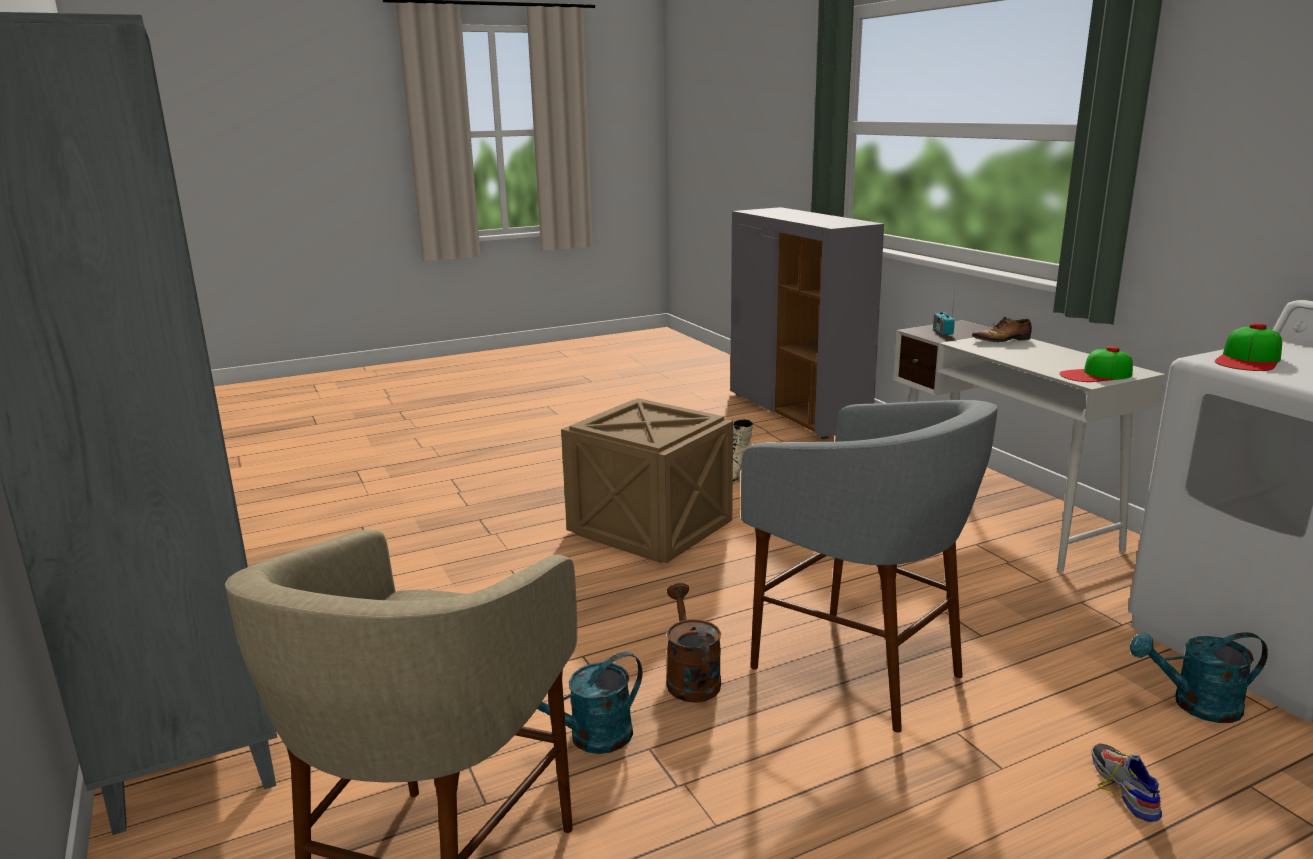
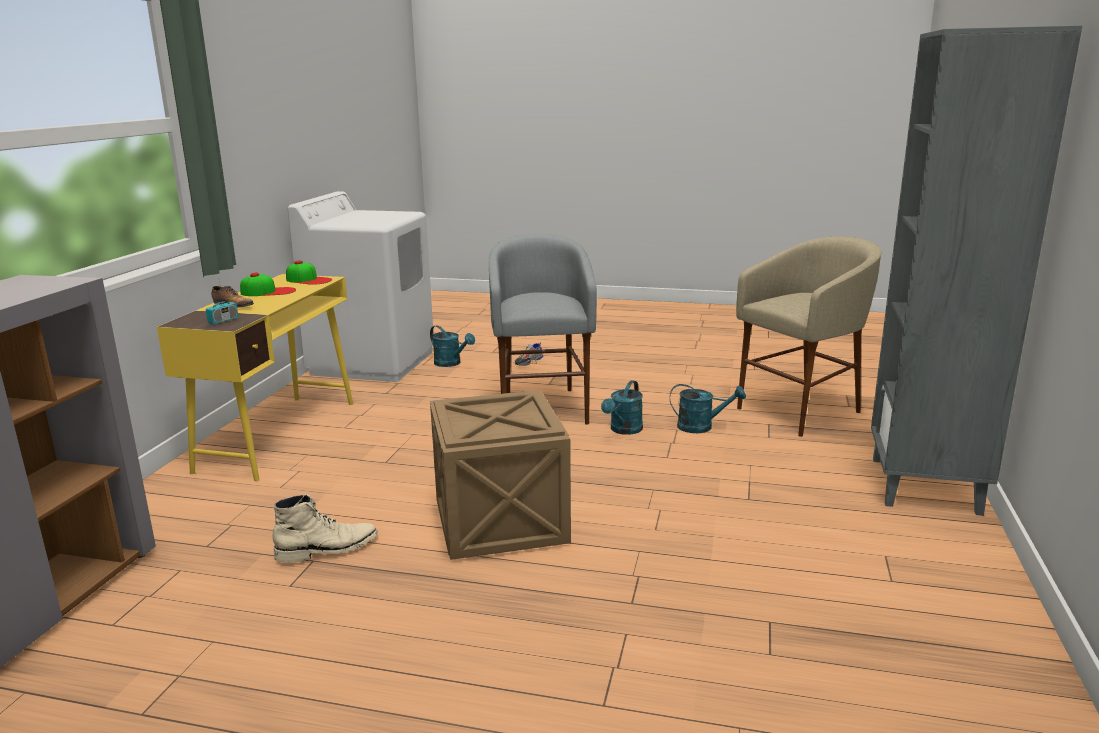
camera: 140 degrees left, 0 degrees up
(690, 677) = (624, 430): brown watering can -> turquoise watering can
(1000, 515) = (279, 435): white desk -> yellow desk
(1248, 360) = (370, 222): cap -> cap (268, 291)

